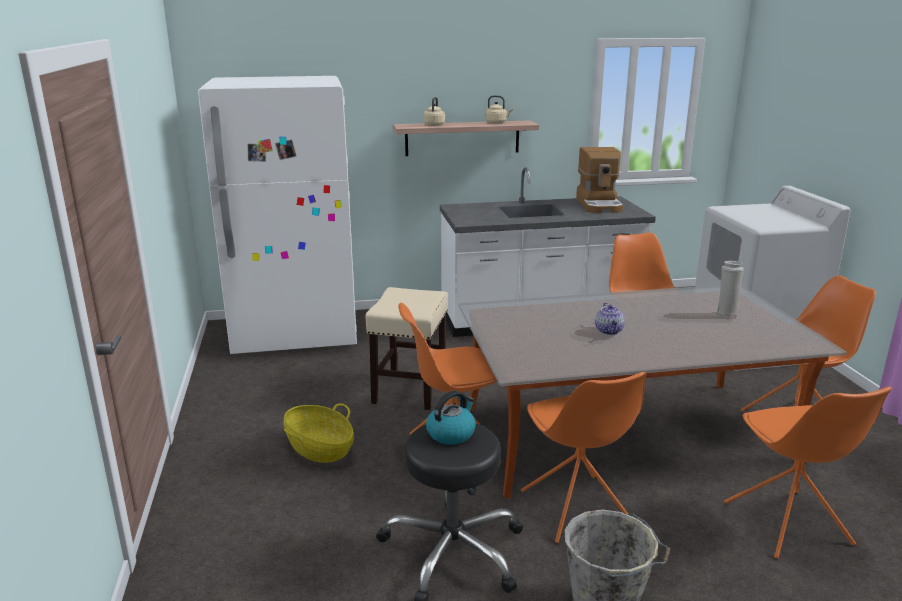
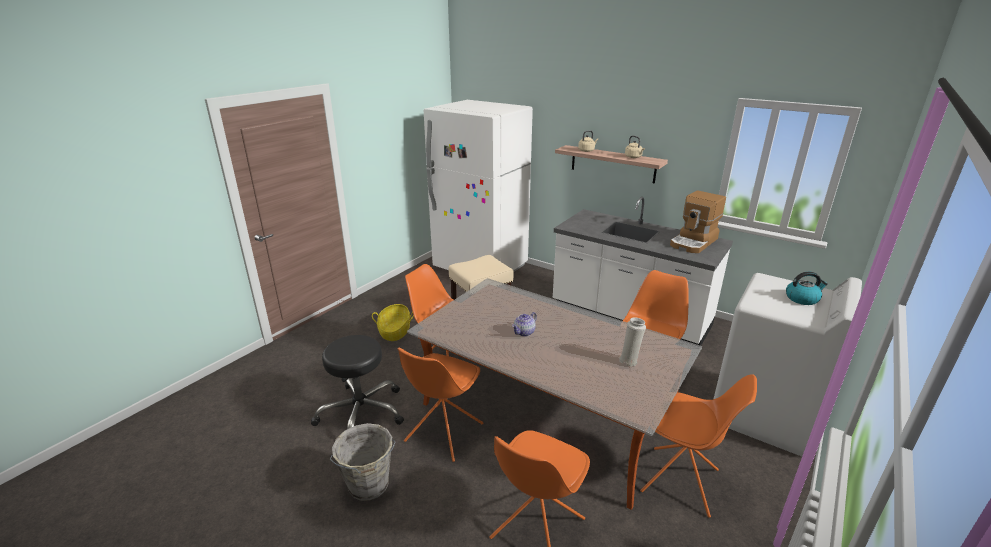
camera: 45 degrees right, 5 degrees up
(451, 433) = (358, 345): kettle -> kettle (802, 299)

